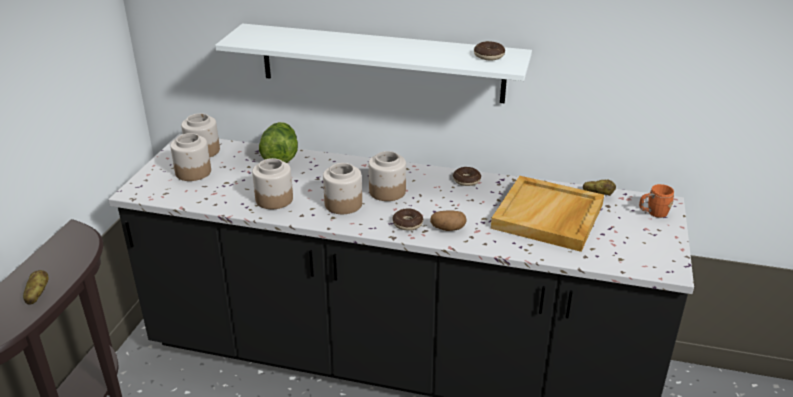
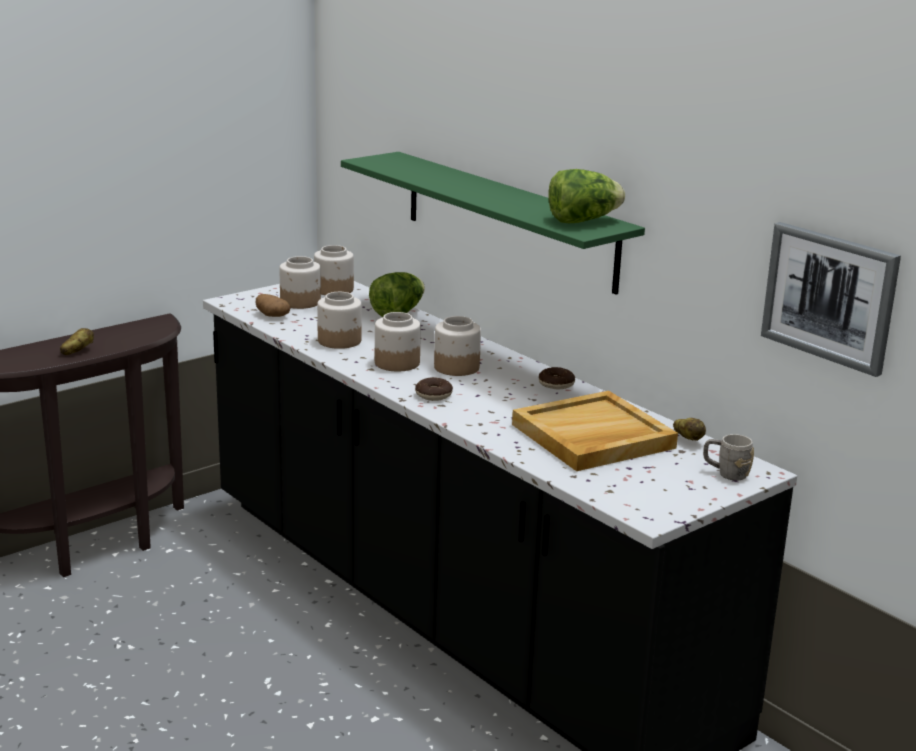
camera: 35 degrees right, 10 degrees down
(381, 63) = (508, 220): white shelf -> green shelf
(448, 228) = (467, 411): potato -> potato (271, 315)
(489, 56) = (582, 221): donut -> lettuce
(653, 213) = (726, 473): orange mug -> grey mug
(711, 74) = (830, 296): none -> picture

